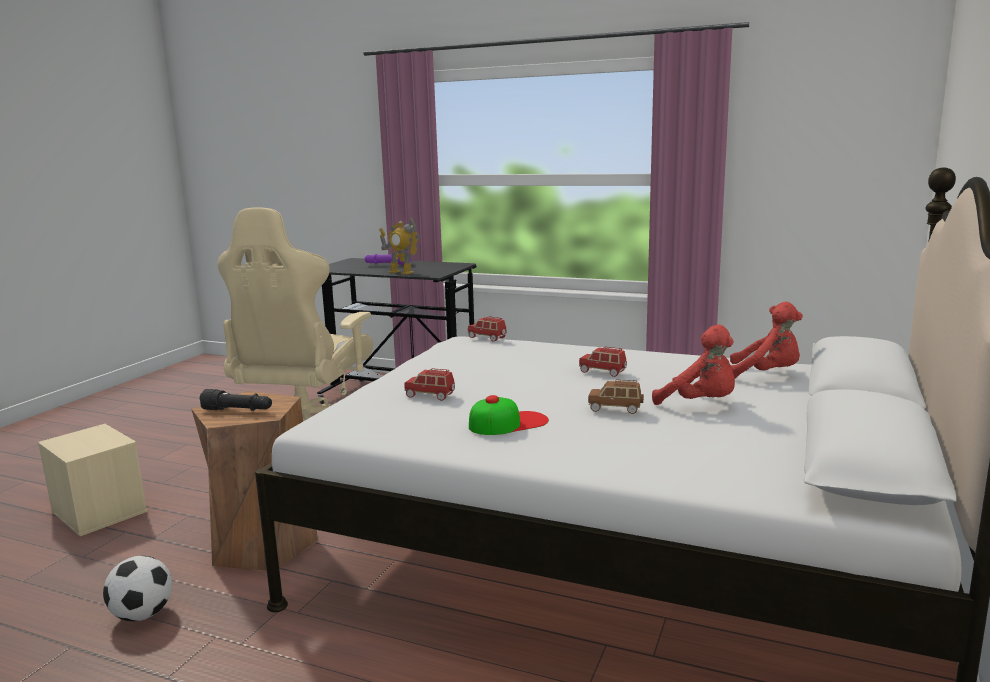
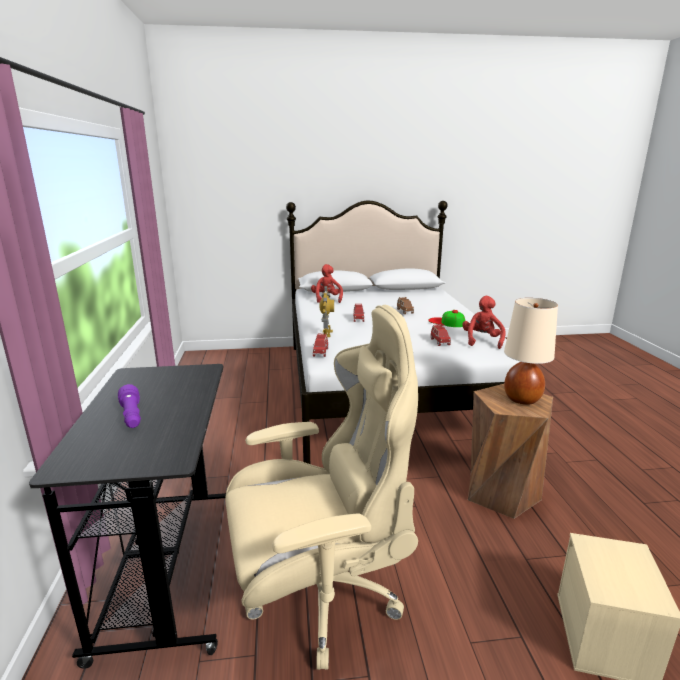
camera: 120 degrees left, 5 degrees up
(143, 615) = (597, 495): football -> none
(238, 410) = (522, 399): black flashlight -> beige table lamp
(401, 272) = (195, 390): toy robot -> toy robot (326, 333)
(700, 404) = (378, 303): red plush toy -> red plush toy (482, 341)

